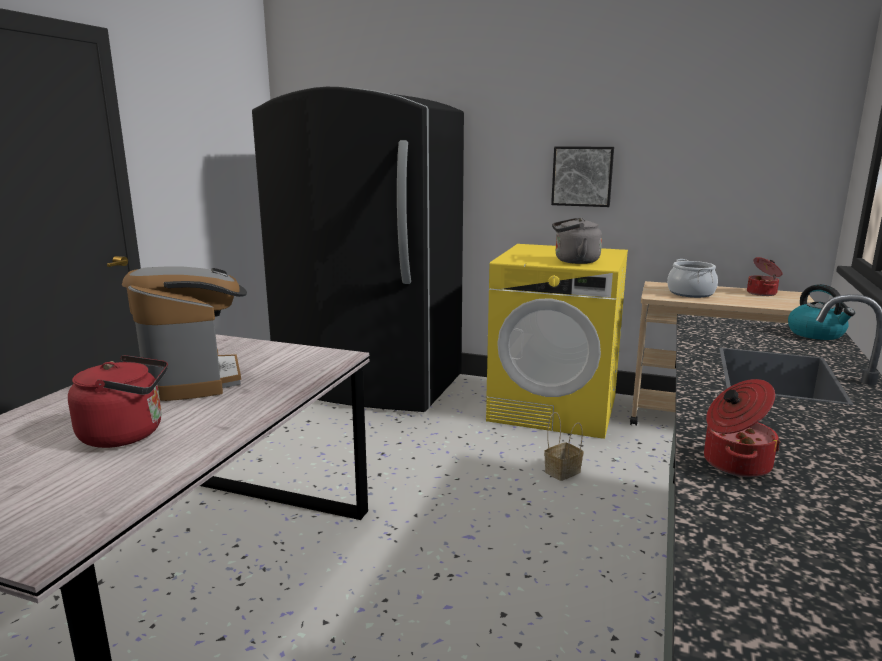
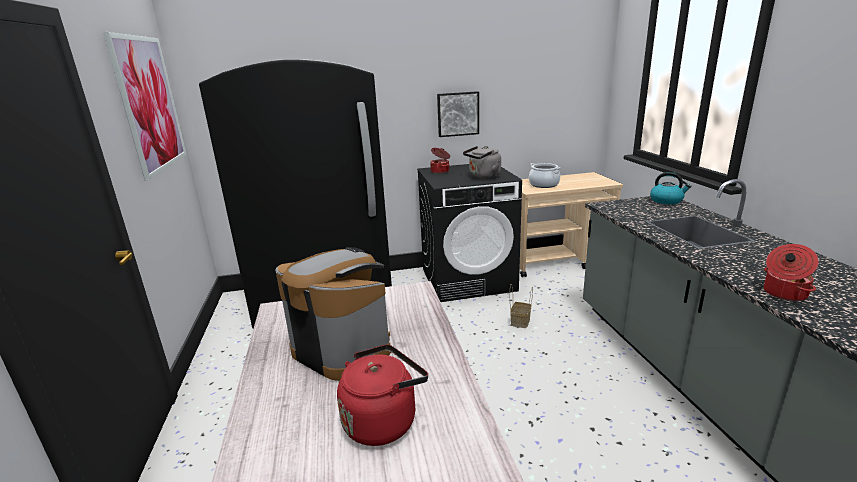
camera: 30 degrees left, 5 degrees up
(222, 130) = (150, 104): none -> picture
(554, 408) = (468, 279): yellow washing machine -> black washing machine
(762, 293) = (576, 177): cooking pot -> cooking pot (440, 171)

